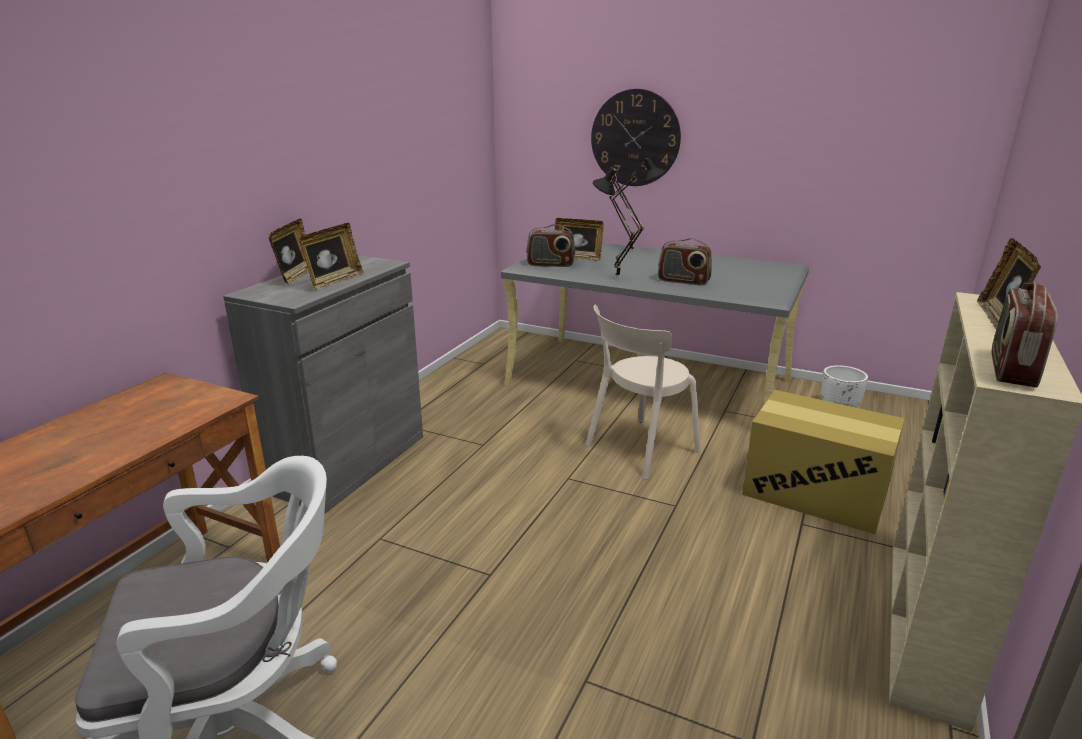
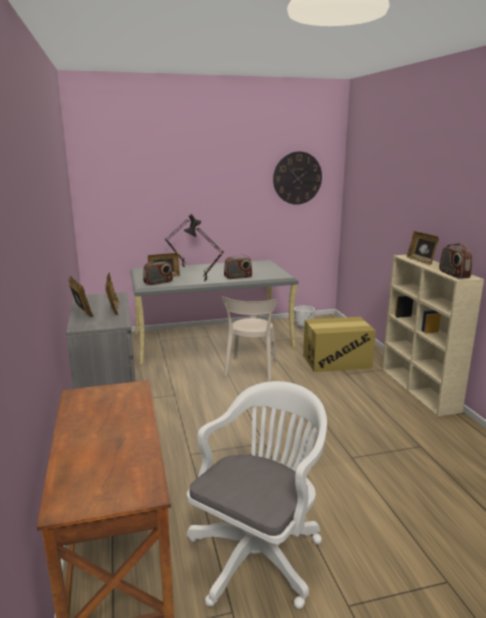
camera: 40 degrees left, 5 degrees down
(635, 138) = (171, 204): wall clock -> wall clock (297, 178)

